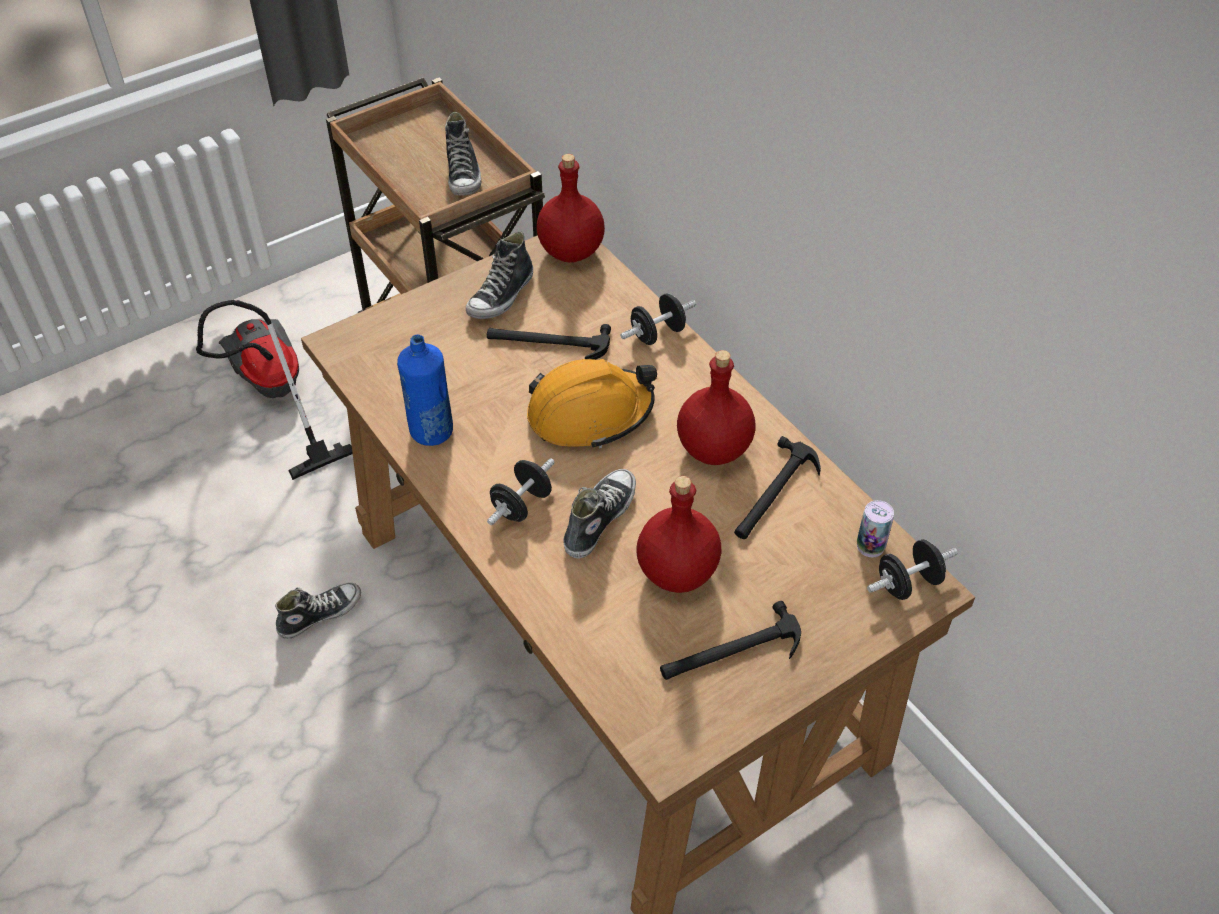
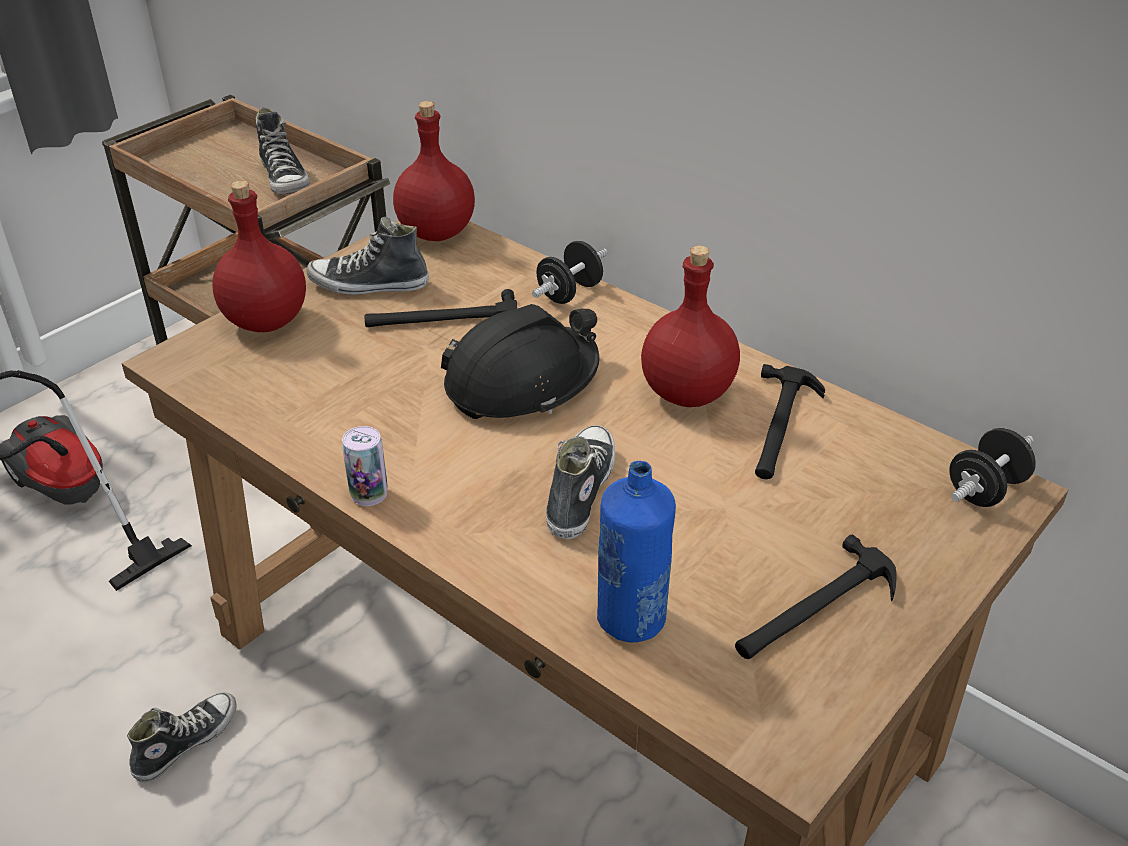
camera: 15 degrees left, 10 degrees down
(431, 432) = (326, 434): blue bottle -> blue bottle (631, 620)
(501, 296) = (368, 285): shoe -> shoe turned 75 degrees clockwise
(521, 505) = (473, 493): black dumbbell -> none
(590, 413) = (522, 382): orange hard hat -> black hard hat
(676, 573) = (702, 532): red bottle -> red bottle (264, 322)
(870, 546) = (920, 459): can -> can (369, 494)

